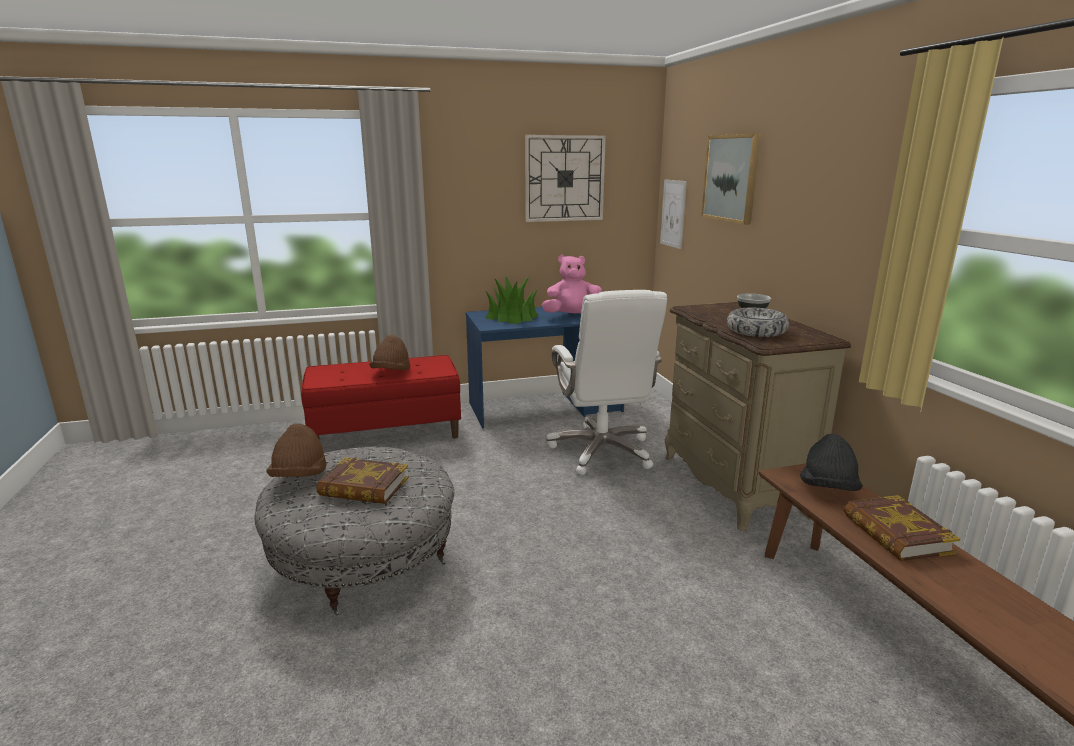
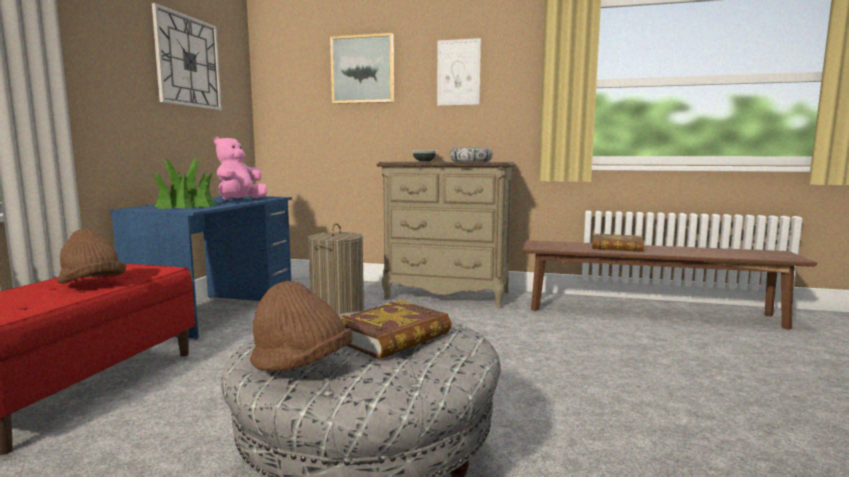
camera: 60 degrees left, 10 degrees down
(601, 451) = (337, 311): white office chair -> laundry basket
(673, 213) = (281, 107): picture -> picture (458, 72)
(828, 489) = (559, 245): black hat -> none

